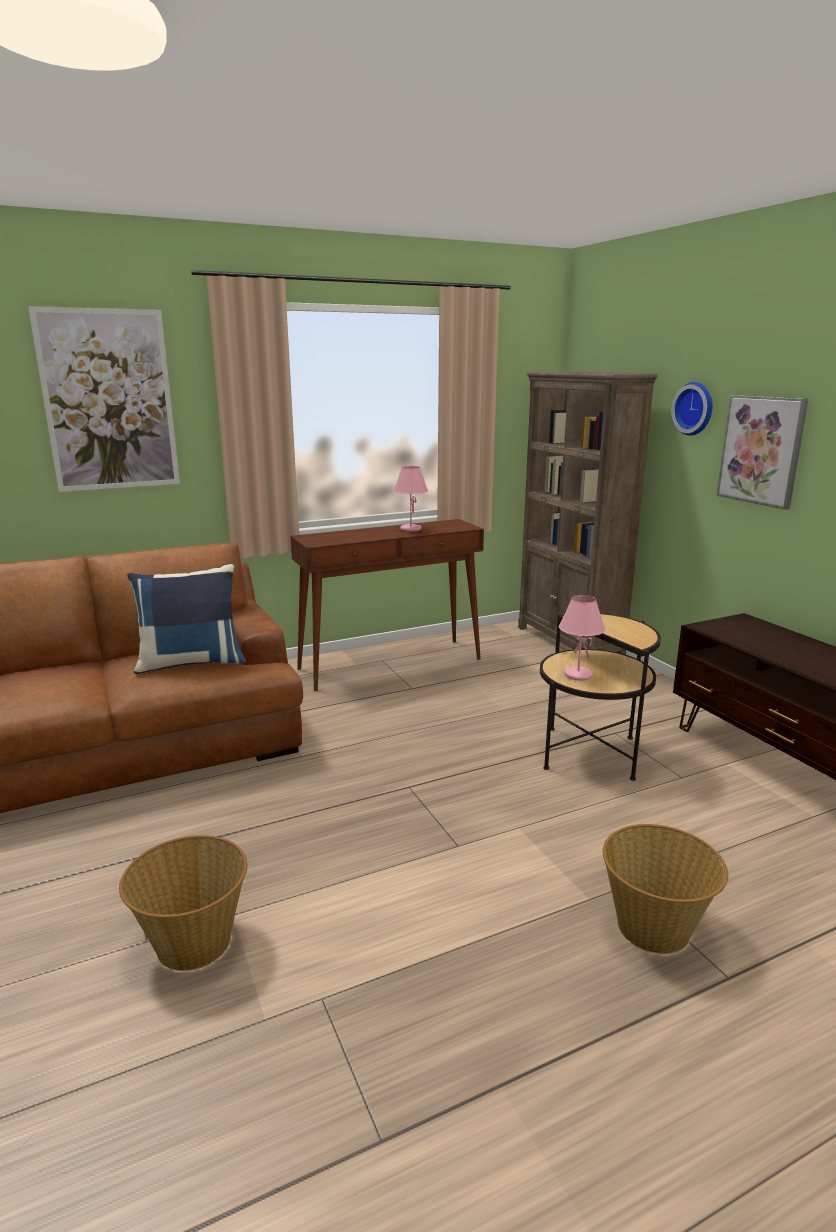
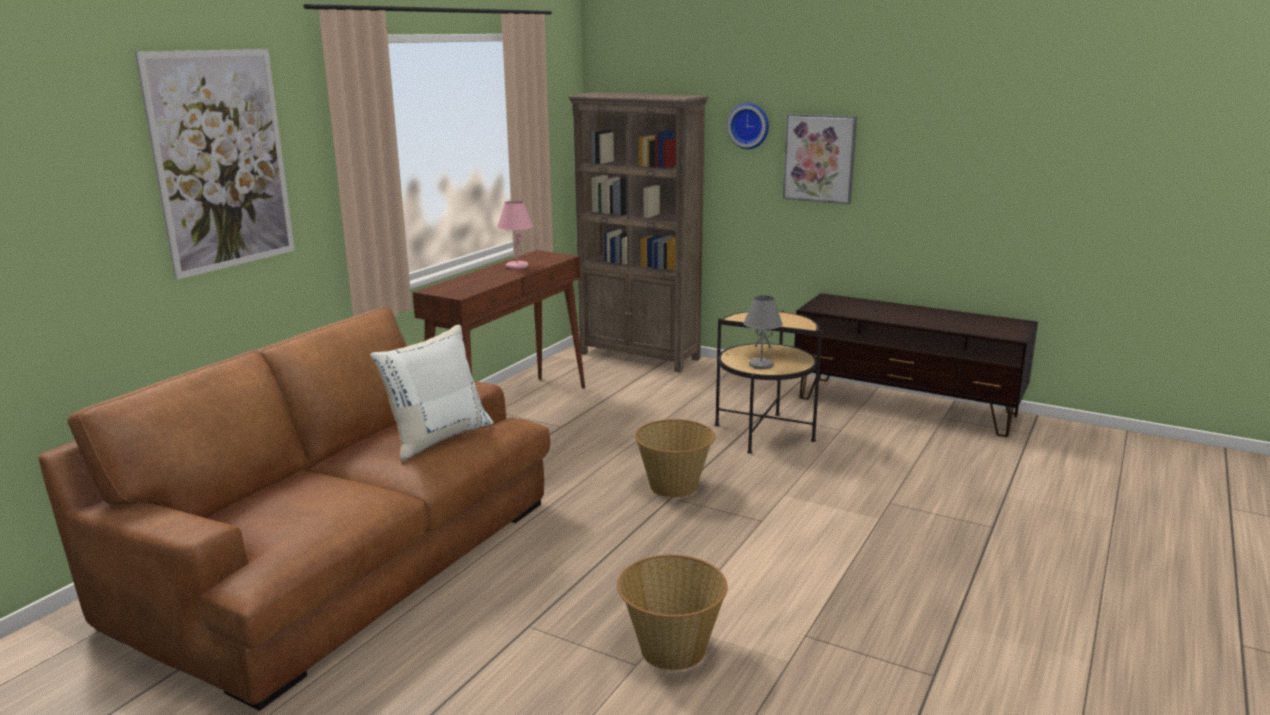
camera: 35 degrees left, 0 degrees up
(191, 662) = (437, 437): blue pillow -> white pillow
(577, 675) = (760, 365): pink table lamp -> grey table lamp
(654, 927) = (930, 518): basket -> basket (674, 486)

